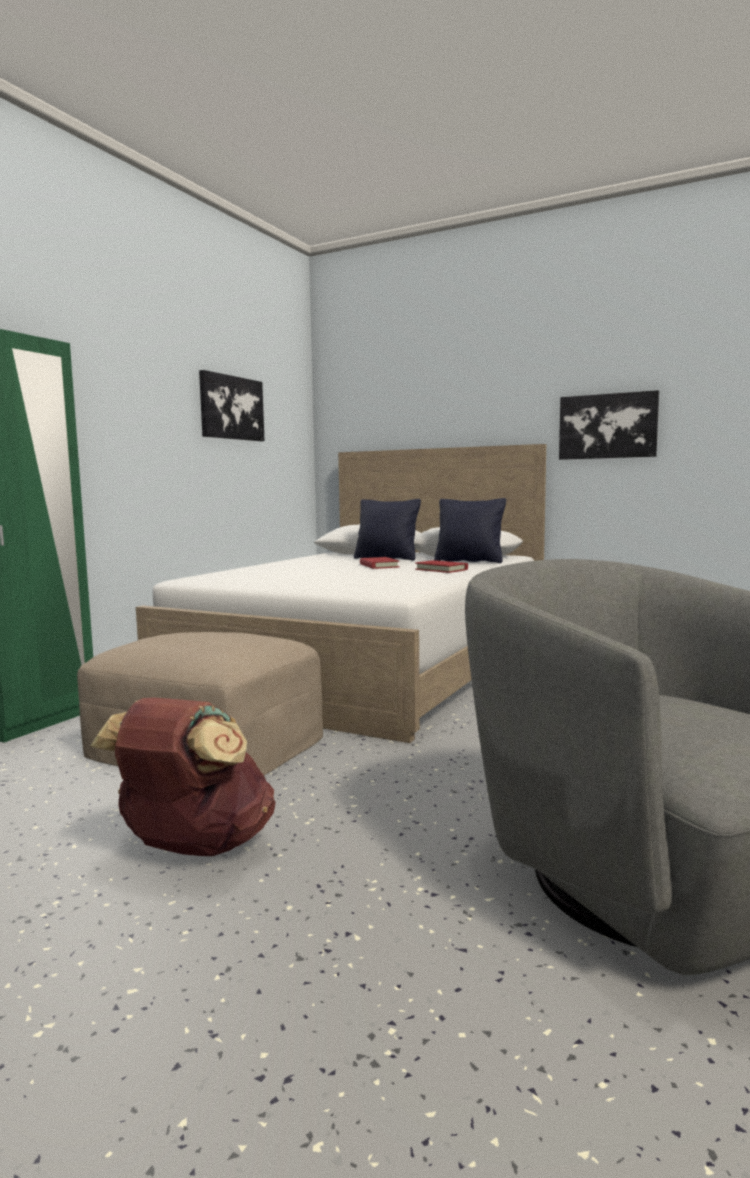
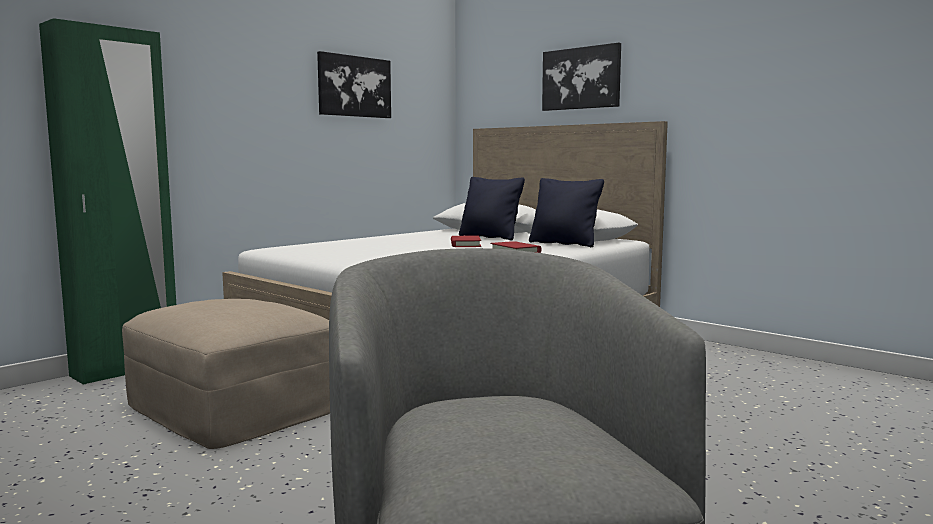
camera: 15 degrees right, 0 degrees up
(194, 847) = (128, 496): brown backpack -> none
(607, 426) = (732, 102): picture -> picture (581, 78)

